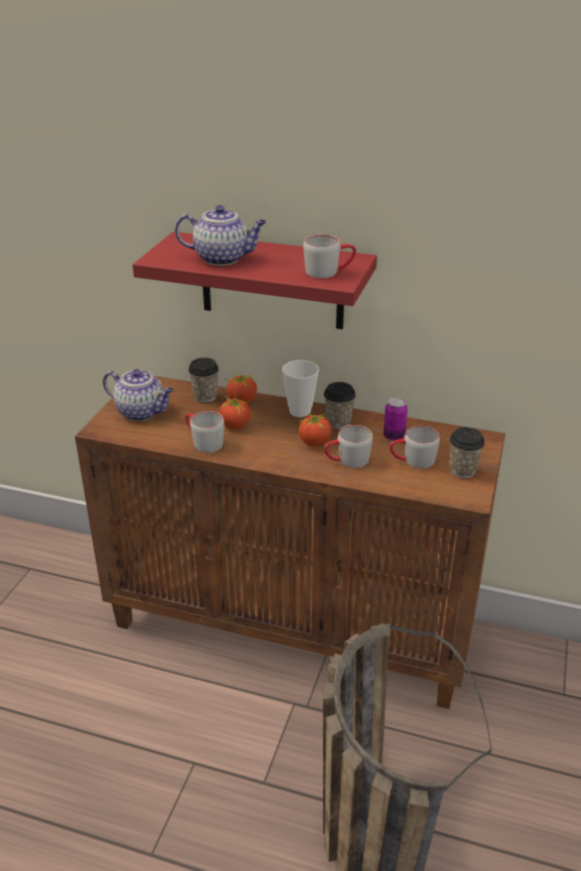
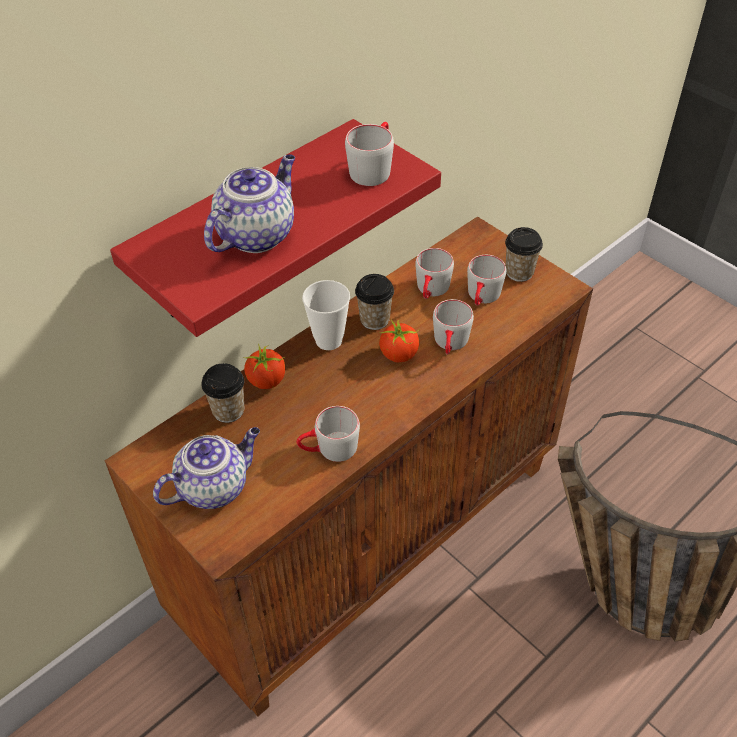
camera: 60 degrees left, 15 degrees up
(234, 425) = (314, 407): tomato -> none
(394, 437) = (431, 291): can -> grey mug

